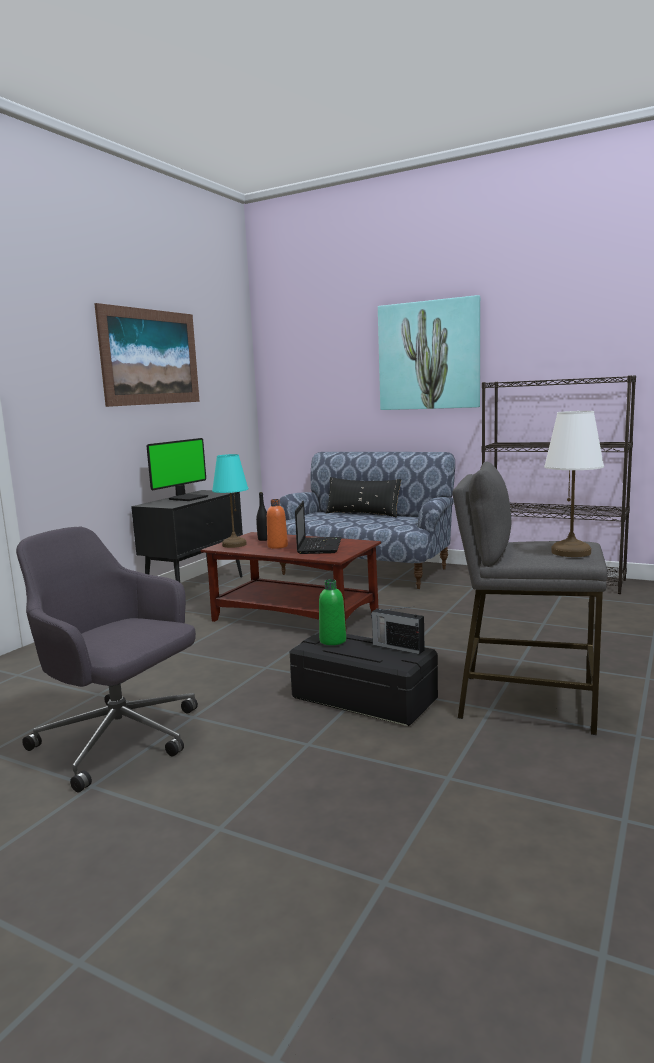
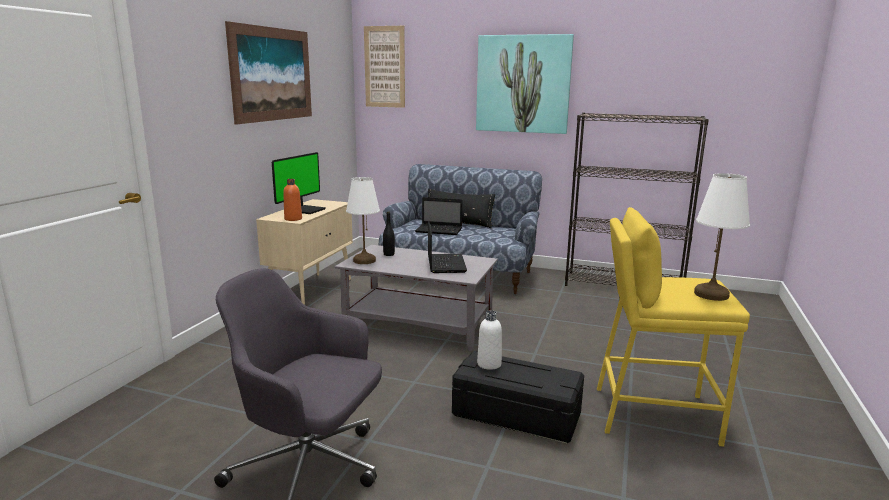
camera: 10 degrees left, 5 degrees up
(196, 587) = (312, 291): black cabinet -> beige cabinet
(234, 545) = (364, 261): turquoise table lamp -> white table lamp
(277, 546) = (406, 263): orange bottle -> orange bottle (293, 219)
(284, 349) = (384, 67): none -> picture
(296, 617) = (419, 325): brown coffee table -> grey coffee table
(333, 641) = (489, 364): green bottle -> white bottle
(337, 520) = (440, 230): none -> laptop
(397, 647) = (549, 370): radio -> none
(526, 702) = (654, 414): grey stool -> yellow stool

